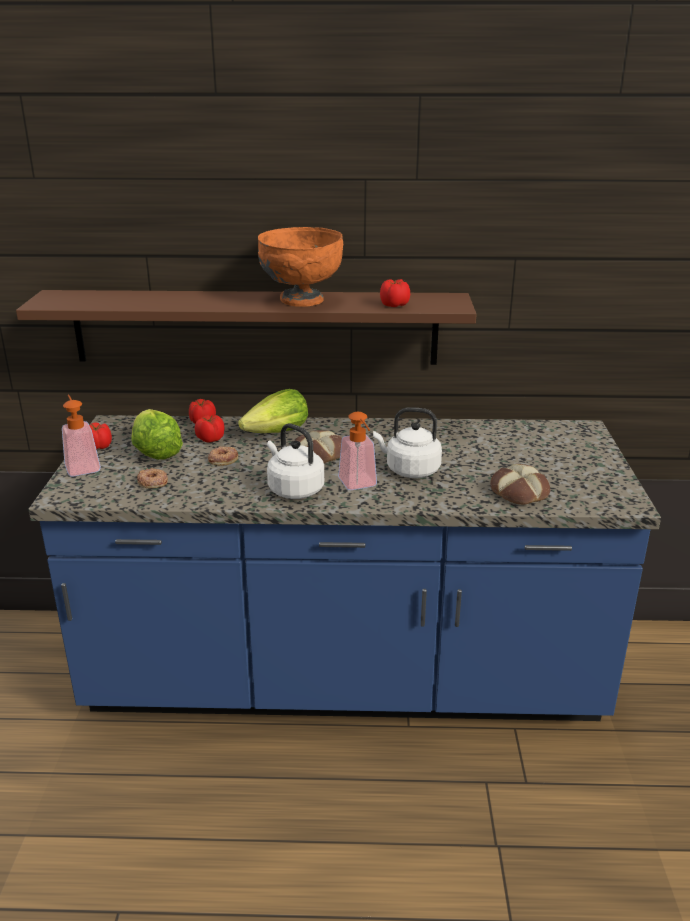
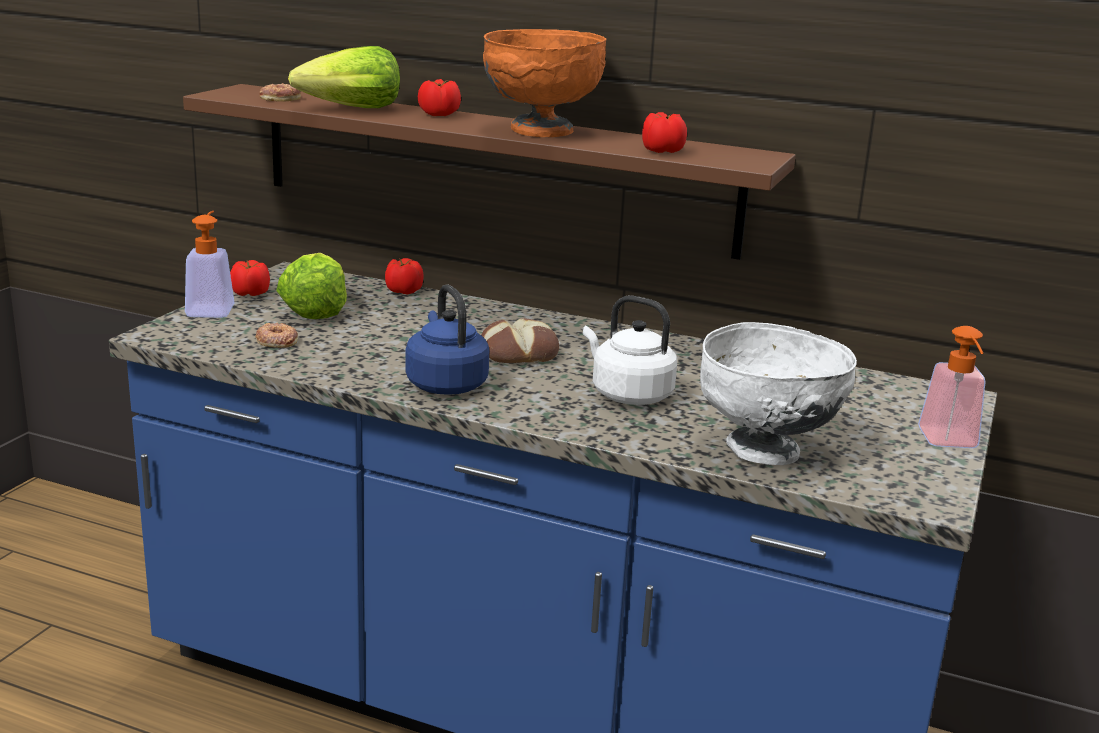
camera: 20 degrees right, 5 degrees down
(210, 439) = (394, 310): tomato -> tomato (438, 114)
(223, 459) = (388, 334): donut -> donut (280, 98)
(277, 433) = (488, 320): lettuce -> lettuce (351, 109)
(293, 489) = (445, 384): white kettle -> blue kettle
(359, 485) = (538, 397): soap dispenser -> soap dispenser (950, 443)
(518, 492) = (764, 452): bread -> white bowl

